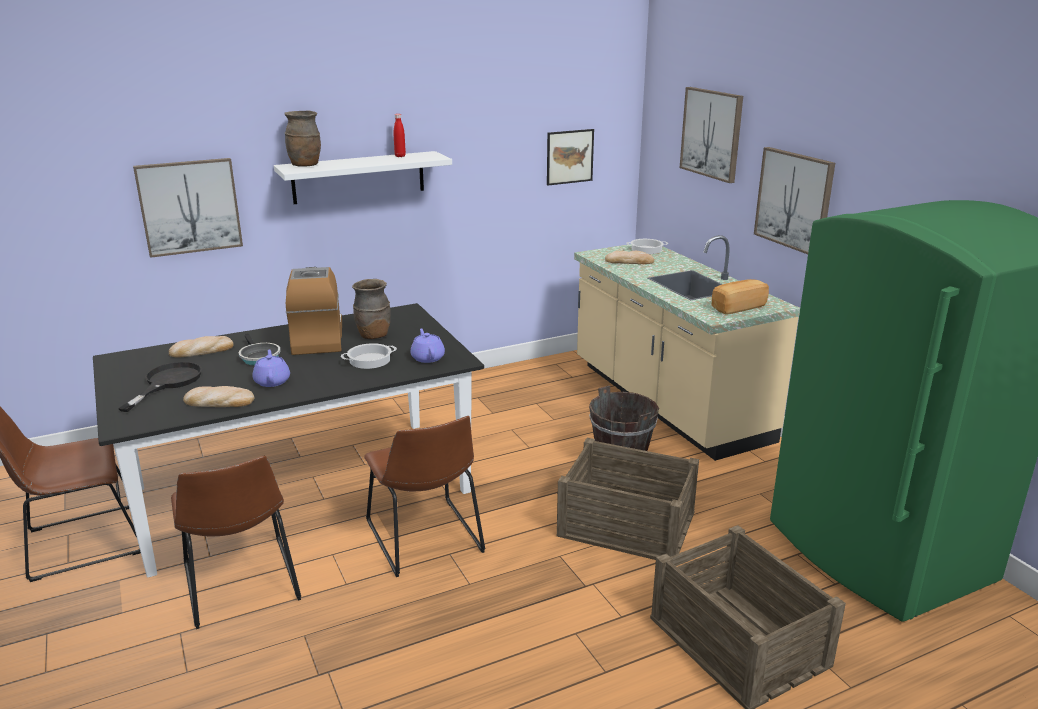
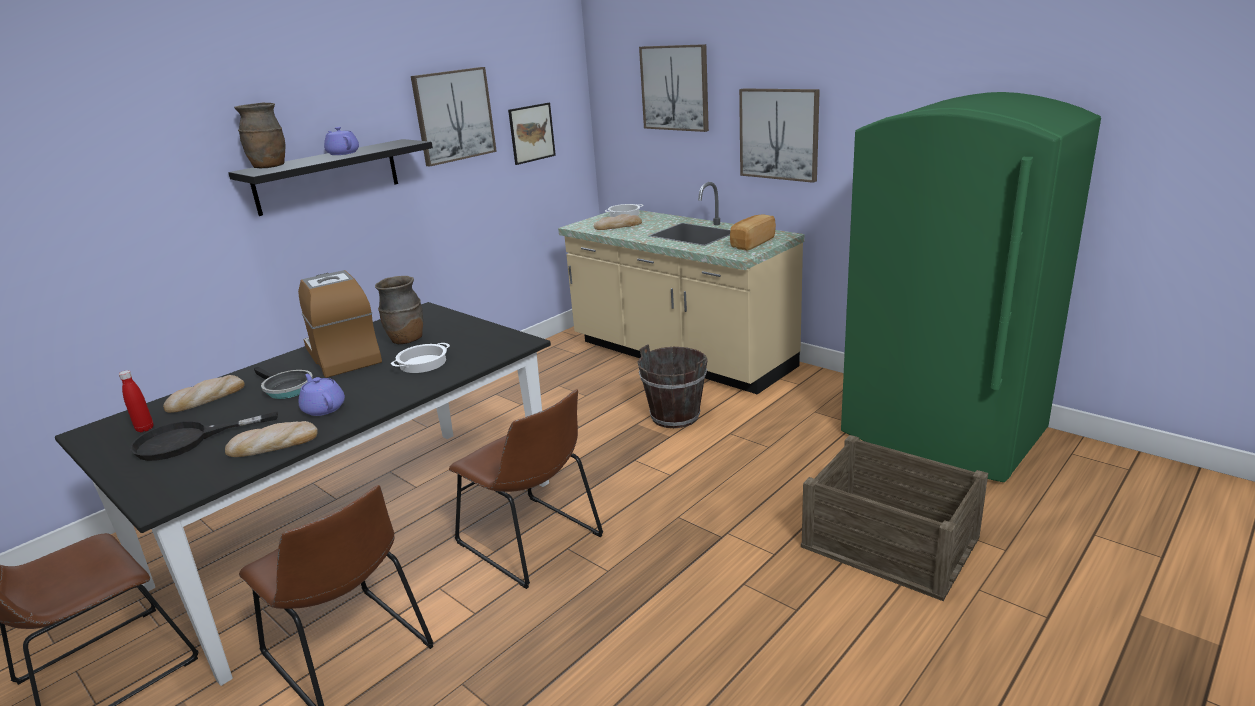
camera: 20 degrees left, 0 degrees up
(167, 382) = (186, 440): black frying pan -> black frying pan turned 105 degrees counterclockwise
(189, 206) = (132, 234): picture -> picture (454, 115)
(359, 177) = (327, 176): white shelf -> black shelf
(400, 156) = (370, 147): red bottle -> red bottle (145, 429)
(427, 357) = (485, 347): purple teapot -> purple teapot (343, 153)
(627, 525) = (720, 470): crate -> none

